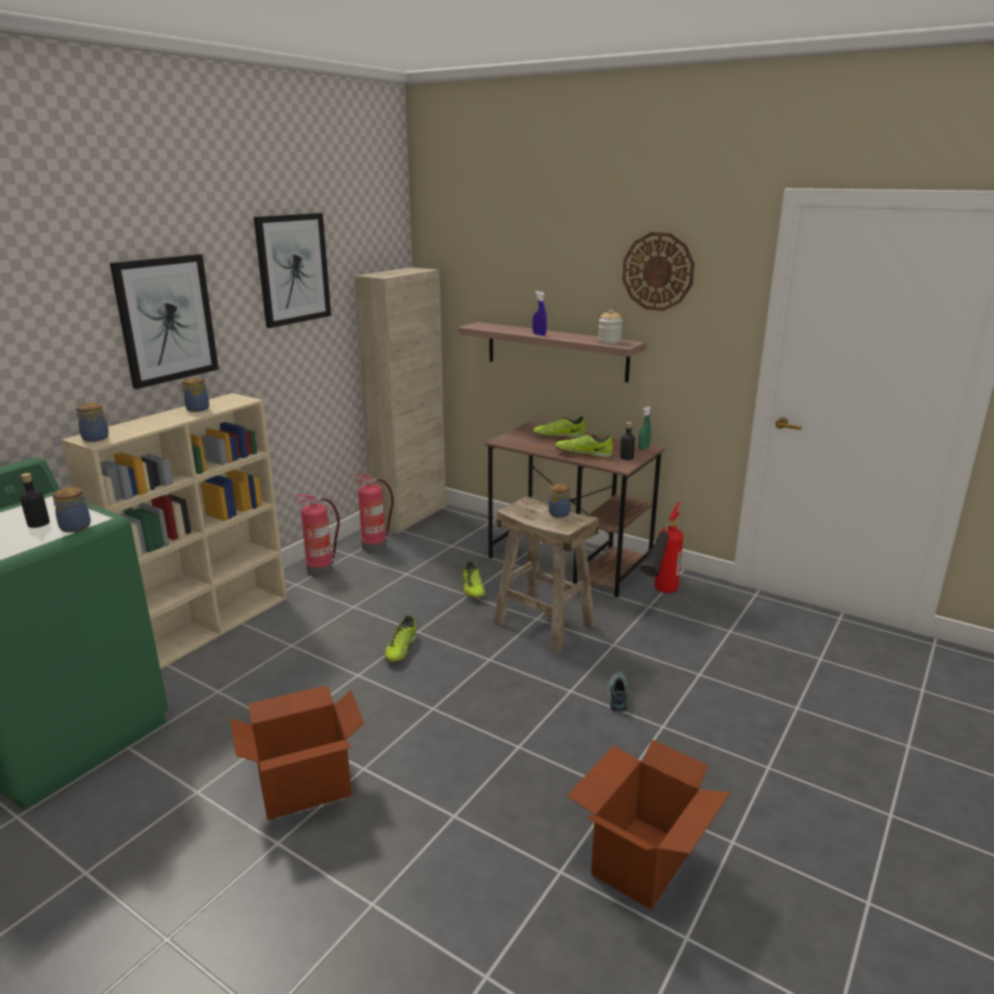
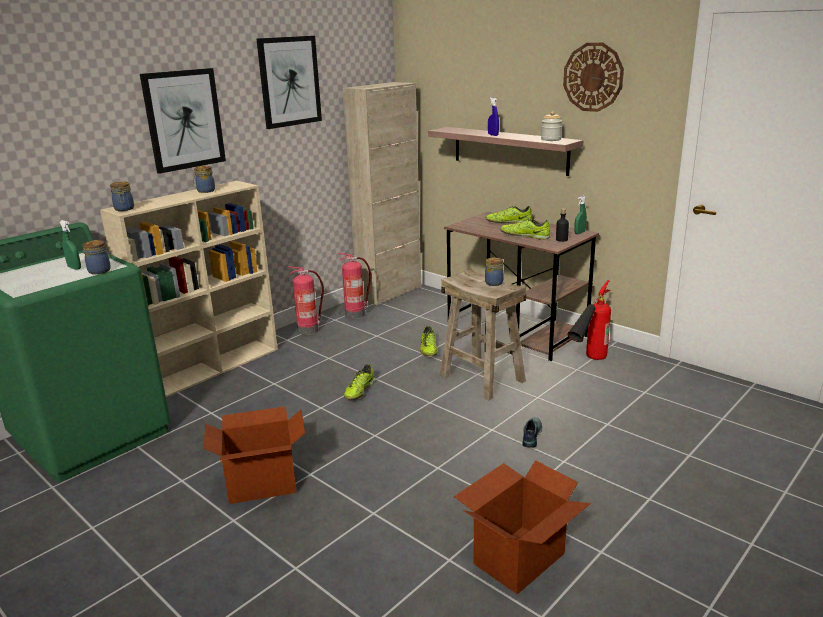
camera: 10 degrees right, 0 degrees up
(38, 523) = (74, 268): black bottle -> green spray bottle

